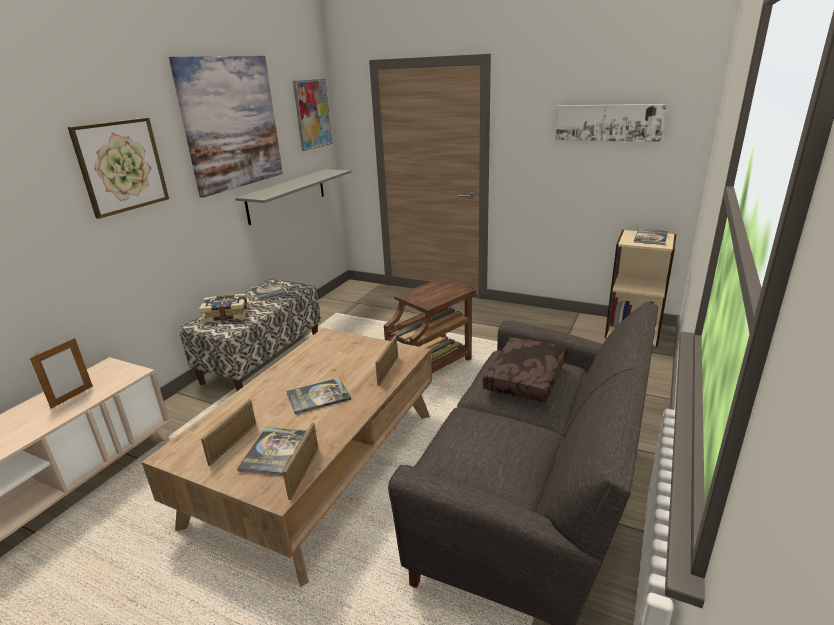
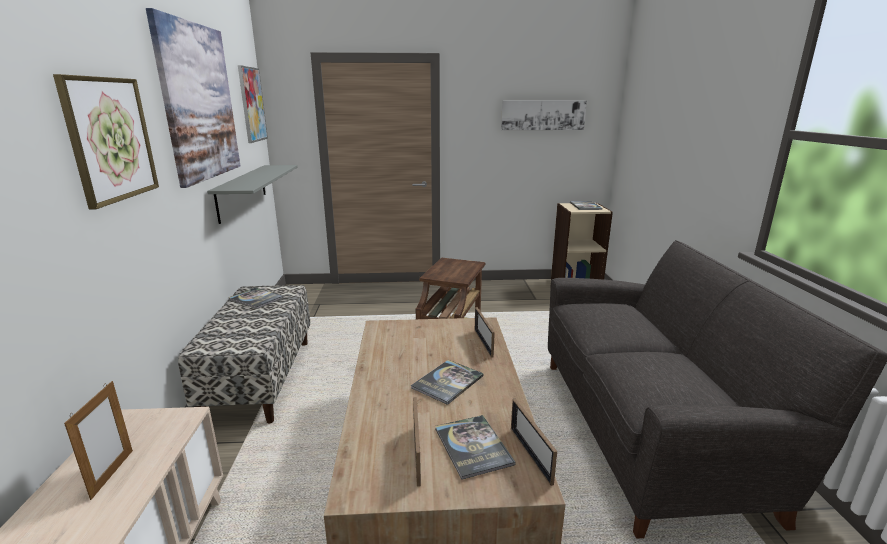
camera: 30 degrees left, 5 degrees down
(226, 314) = (229, 329): book -> none
(527, 378) = (619, 319): brown pillow -> none

